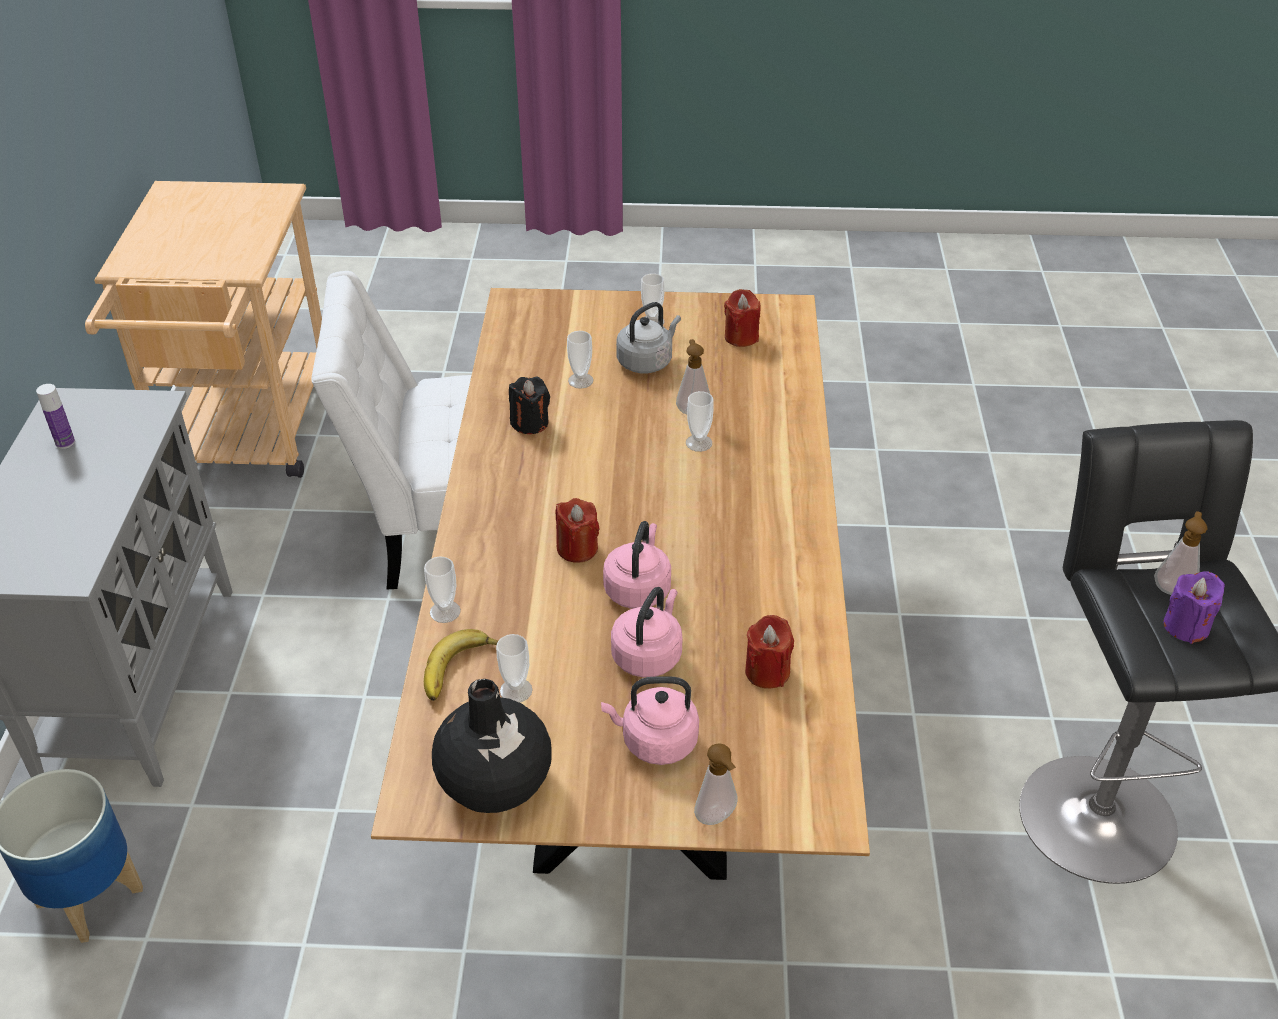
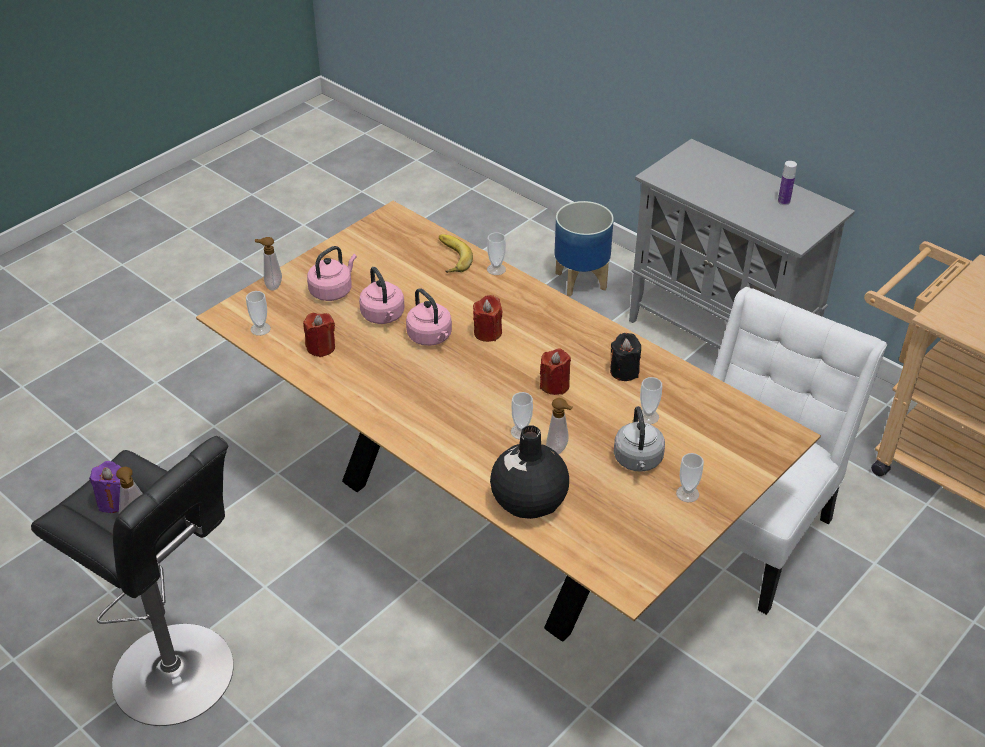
camera: 130 degrees right, 0 degrees up
(494, 782) = (374, 238): black vase -> black vase (528, 500)
(516, 690) = (417, 267): cup -> cup (260, 329)
(741, 337) = (618, 530): red candle -> red candle (554, 385)

